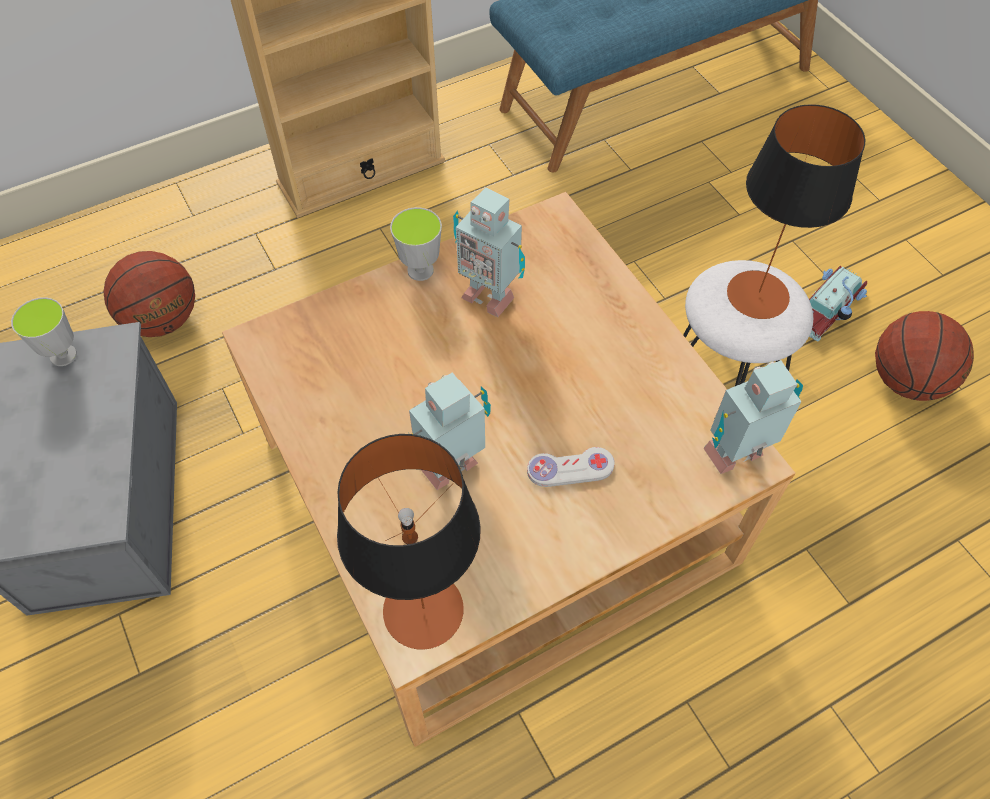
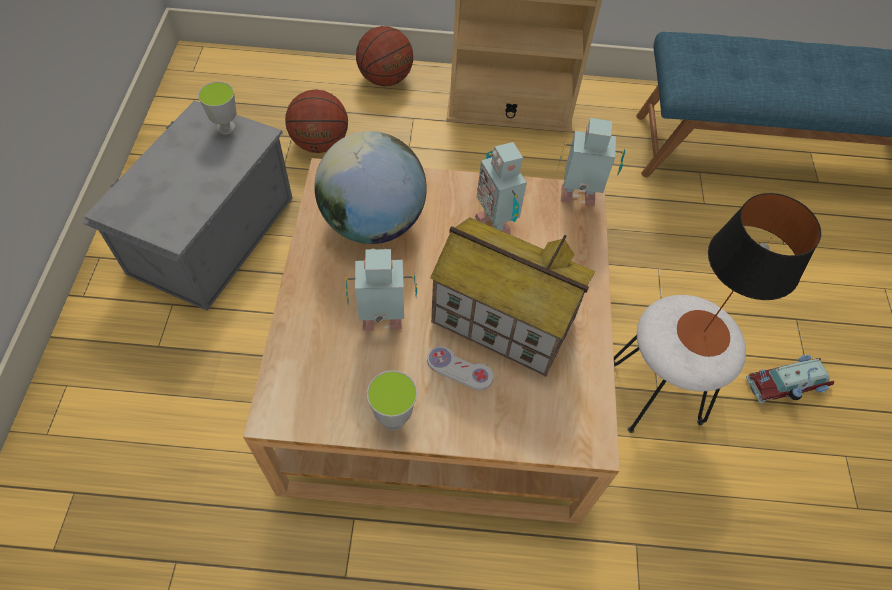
camera: 30 degrees right, 0 degrees up
(354, 366) = (373, 222): none -> globe
(420, 270) = (462, 184): cup -> cup (393, 418)
(423, 610) = (296, 400): table lamp -> none
(573, 392) = (502, 320): none -> toy house
(737, 456) = (584, 432): toy robot -> toy robot (579, 199)
(906, 381) = (813, 474): basketball -> basketball (385, 79)

